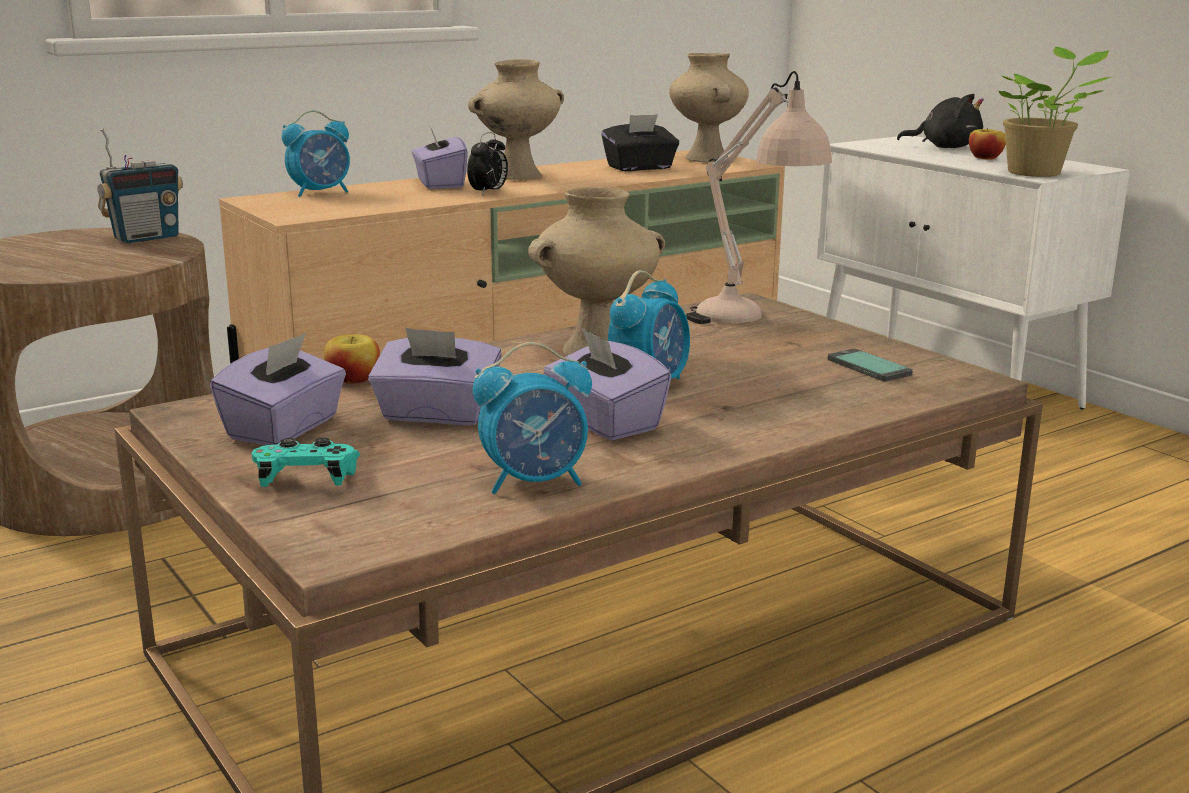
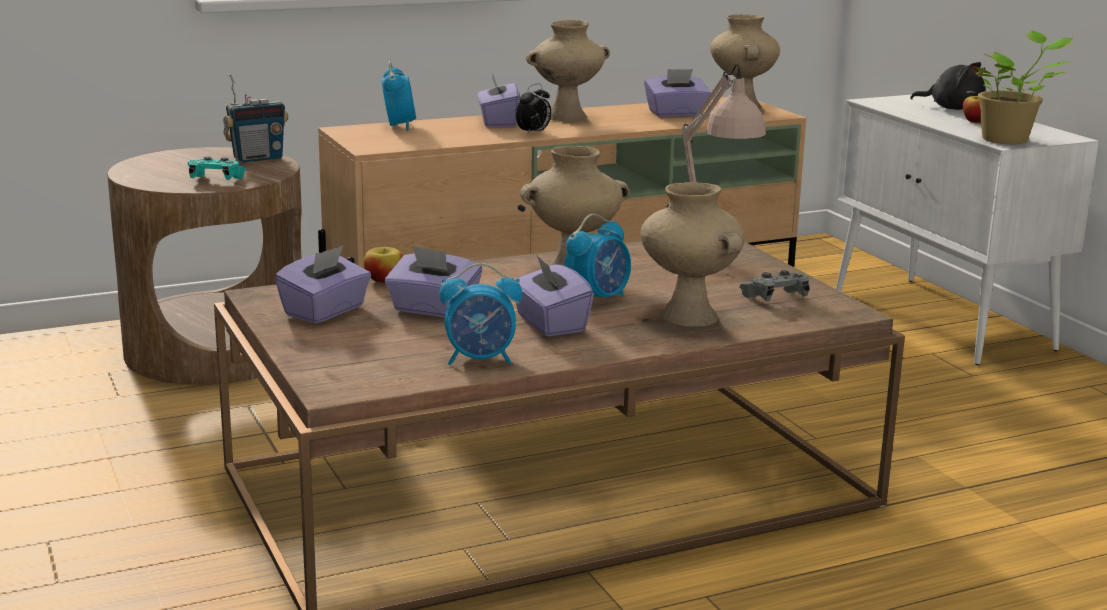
camera: 10 degrees right, 0 degrees up
(307, 481) = (329, 347): turquoise game controller -> turquoise game controller (216, 179)
(321, 193) = (399, 126): alarm clock -> alarm clock turned 75 degrees counterclockwise
(640, 168) = (676, 114): black tissue box -> purple tissue box
(776, 399) = (686, 316): none -> beige vase
(868, 367) = (775, 298): phone -> grey game controller

